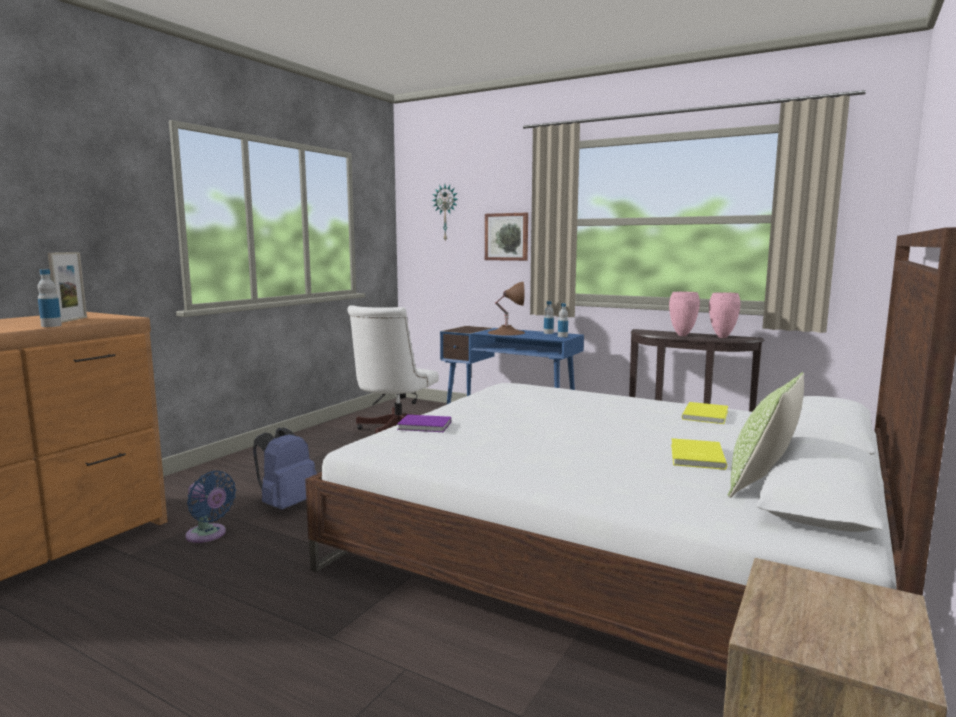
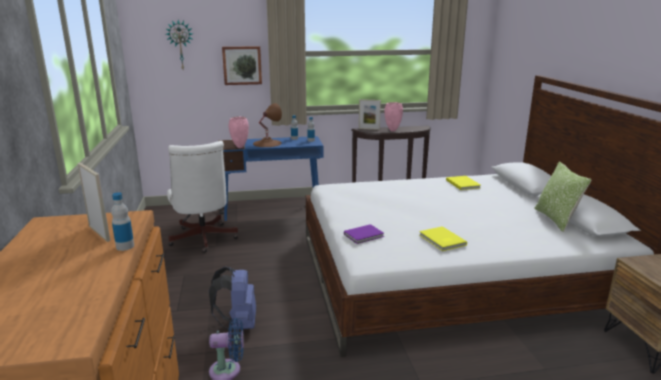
camera: 40 degrees left, 10 degrees up
(653, 331) = (369, 129): none -> picture frame
(695, 456) = (511, 213): yellow book -> yellow book (441, 240)
(721, 337) = (413, 129): pink vase -> pink vase (239, 147)

